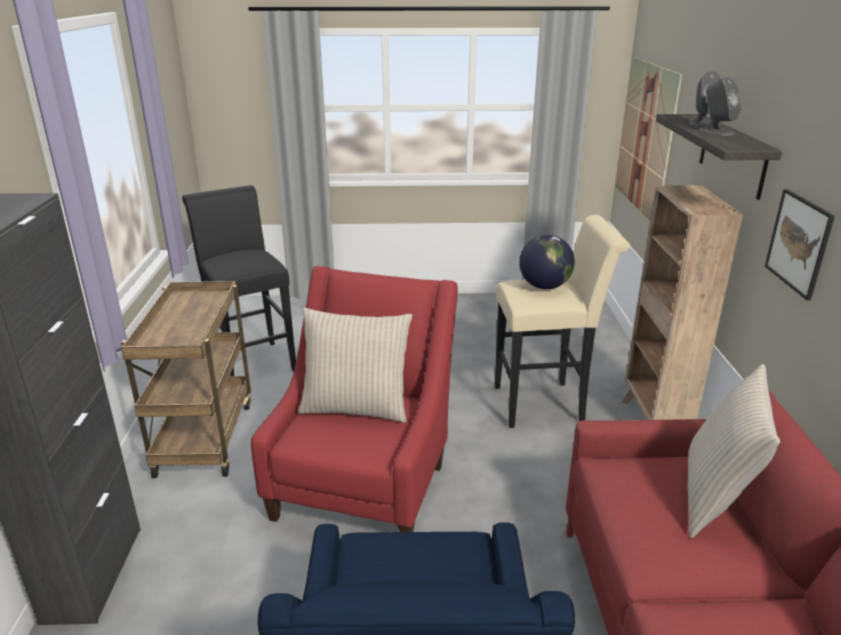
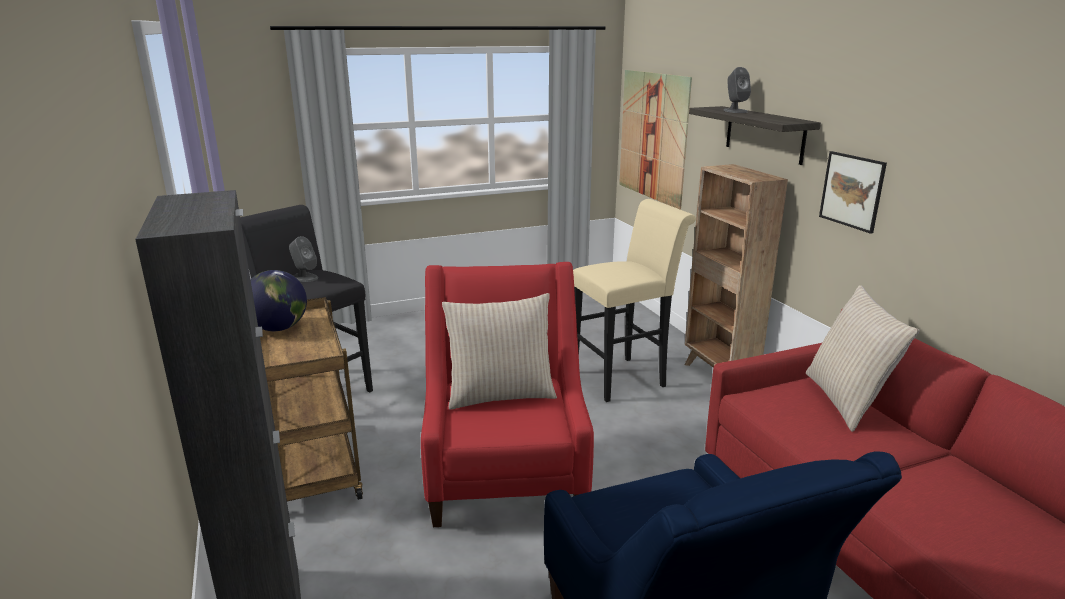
camera: 20 degrees left, 5 degrees down
(544, 286) = (618, 266): globe -> globe (279, 328)
(716, 132) = (755, 115): grey speaker -> grey speaker (305, 277)

